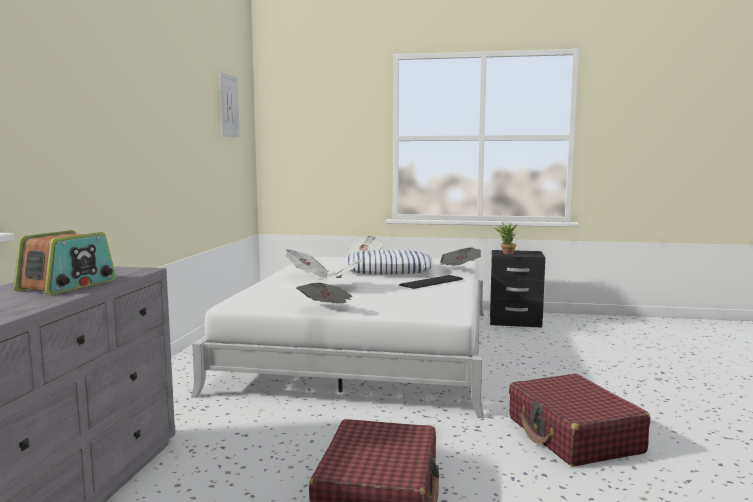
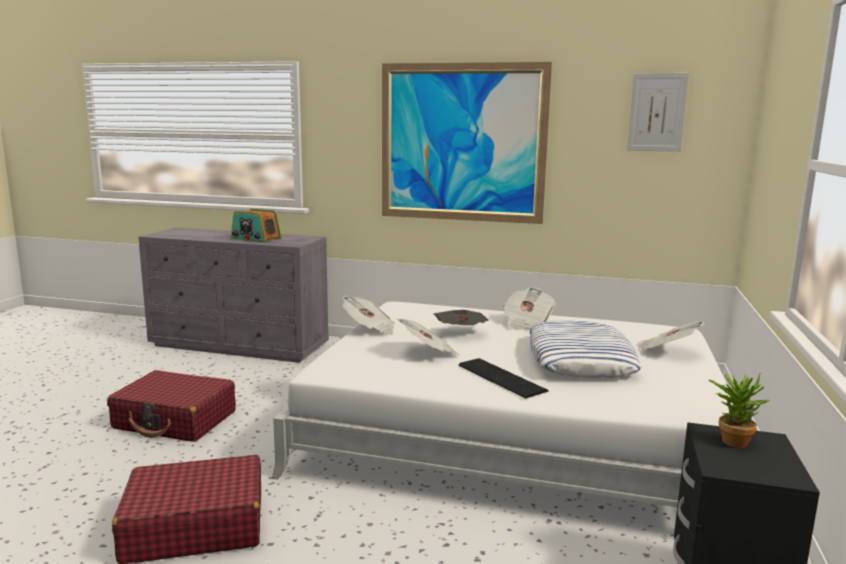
camera: 95 degrees right, 5 degrees up
(144, 125) = (462, 143): none -> picture
(460, 268) = (599, 400): newspaper -> newspaper (428, 352)

